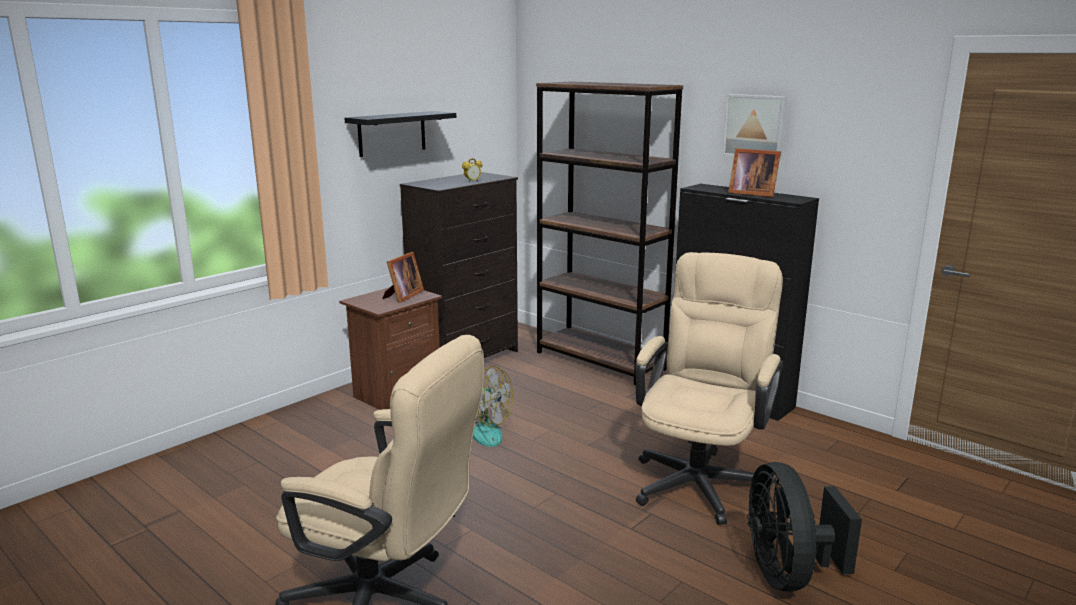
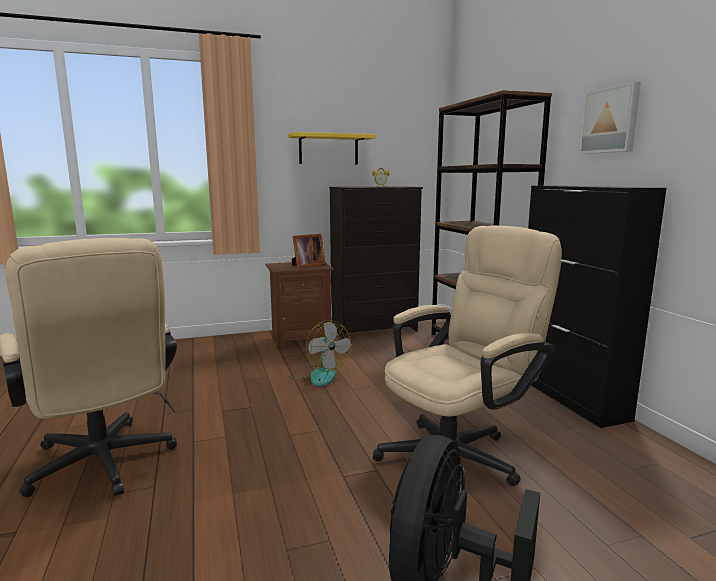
camera: 30 degrees right, 5 degrees down
(392, 133) = (328, 149): black shelf -> yellow shelf
(751, 194) = (593, 186): picture frame -> none

